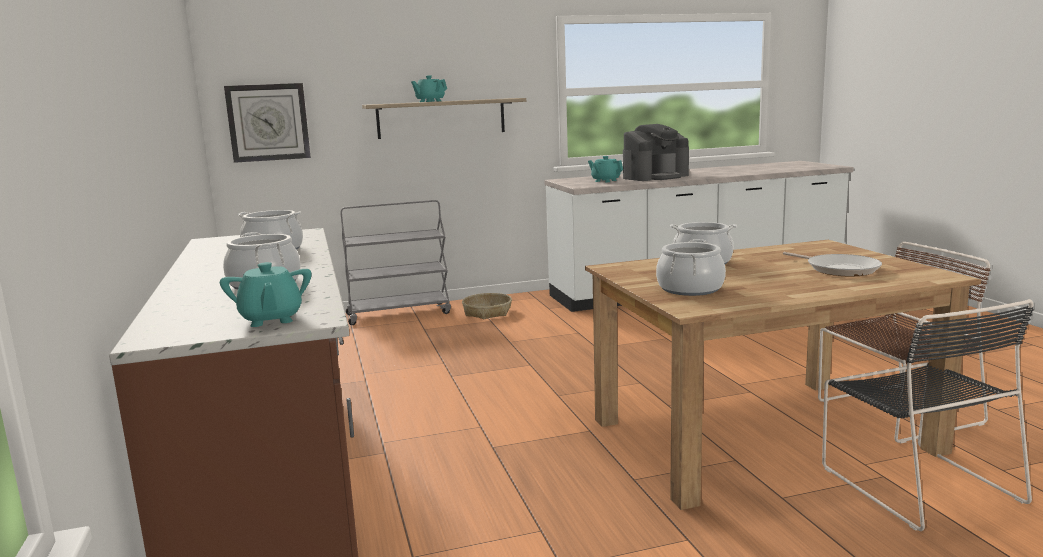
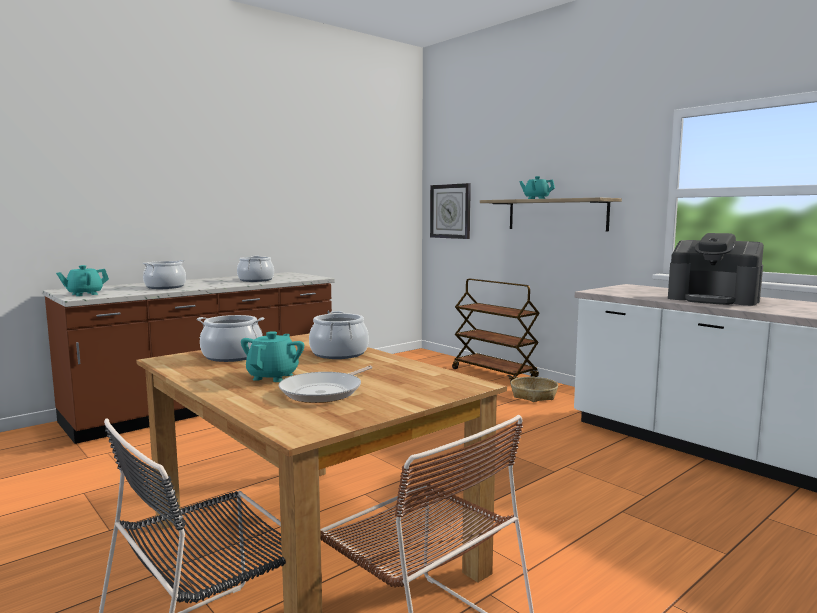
camera: 65 degrees right, 5 degrees down
(399, 313) = (494, 374): grey cart -> brown cart
(605, 181) = (646, 292): turquoise teapot -> turquoise teapot (273, 376)

